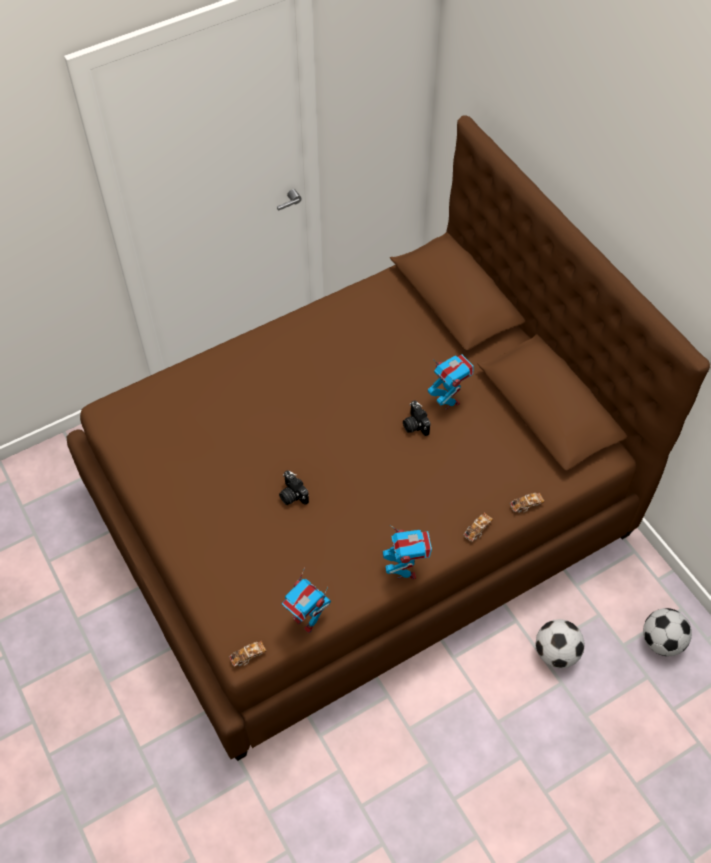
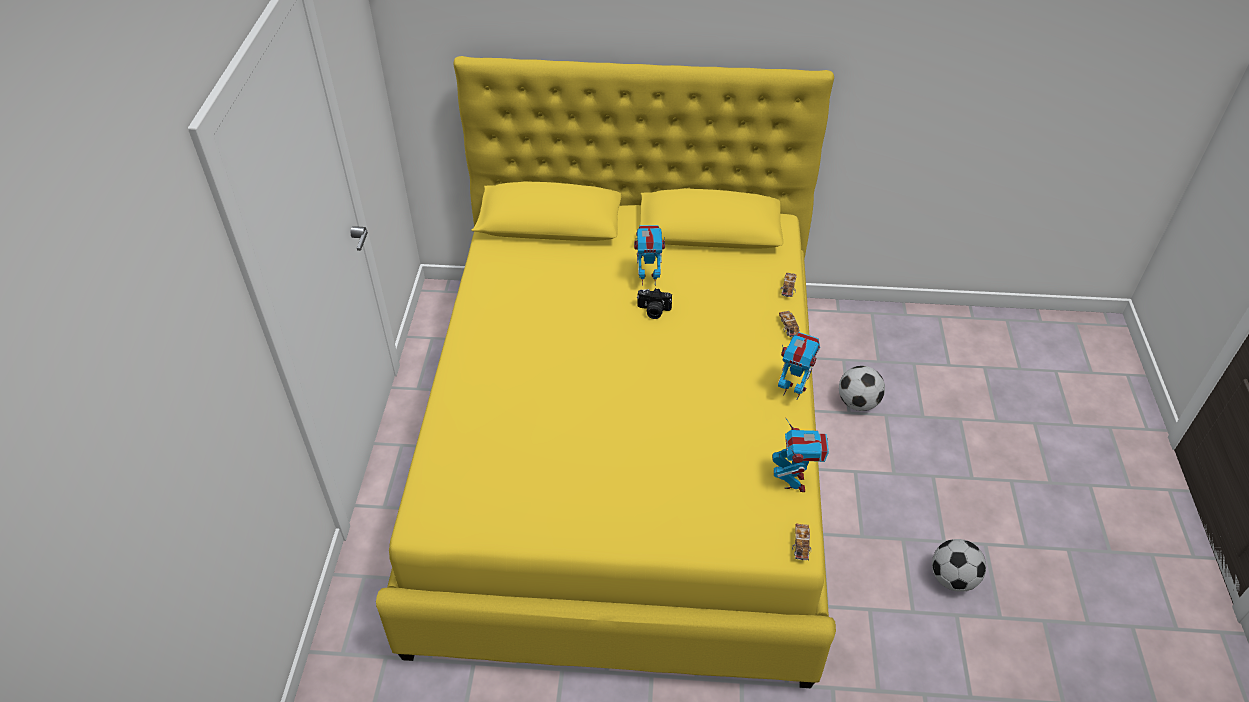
camera: 55 degrees left, 10 degrees down
(292, 495) = (654, 427): camera -> none
(307, 620) = (794, 482): toy robot -> toy robot turned 75 degrees counterclockwise
(357, 510) = (625, 455): brown bed -> yellow bed
(661, 641) = (890, 339): football -> football (953, 578)

